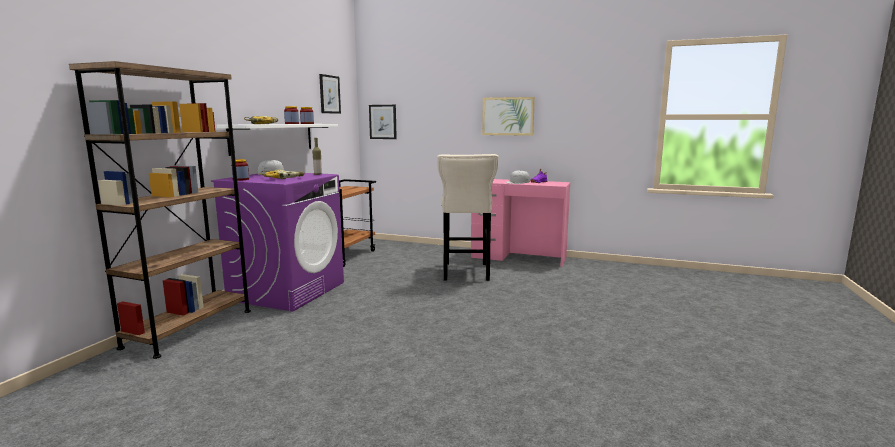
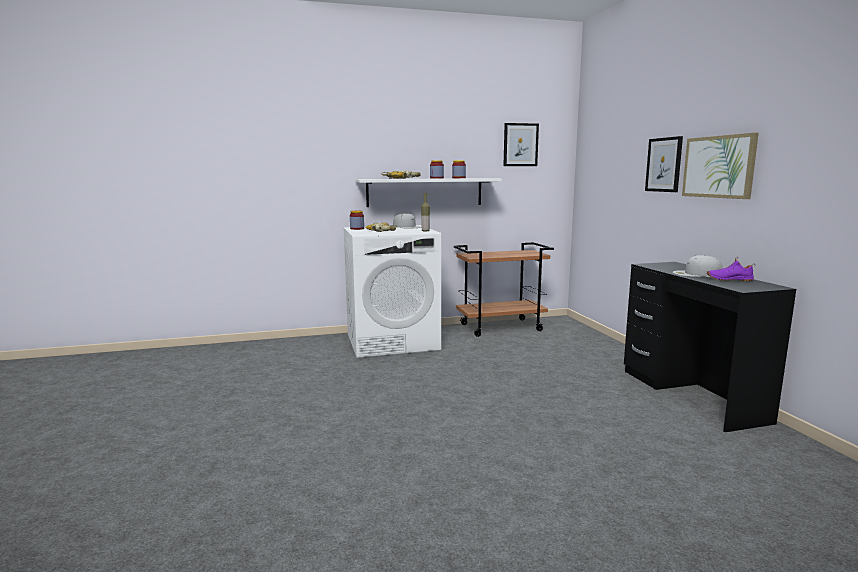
camera: 55 degrees right, 0 degrees up
(189, 328) = (291, 344): brown bookcase -> none
(288, 291) = (392, 341): purple washing machine -> white washing machine
(383, 122) = (592, 175): picture -> picture (664, 164)
(466, 273) = (568, 385): beige stool -> none
(518, 257) = (691, 395): pink desk -> black desk

